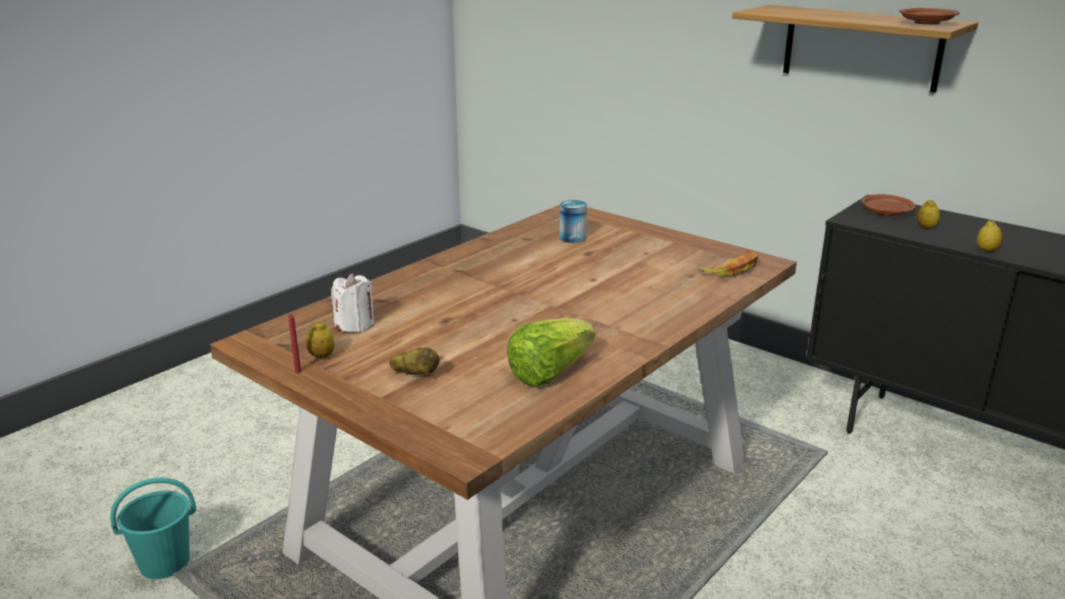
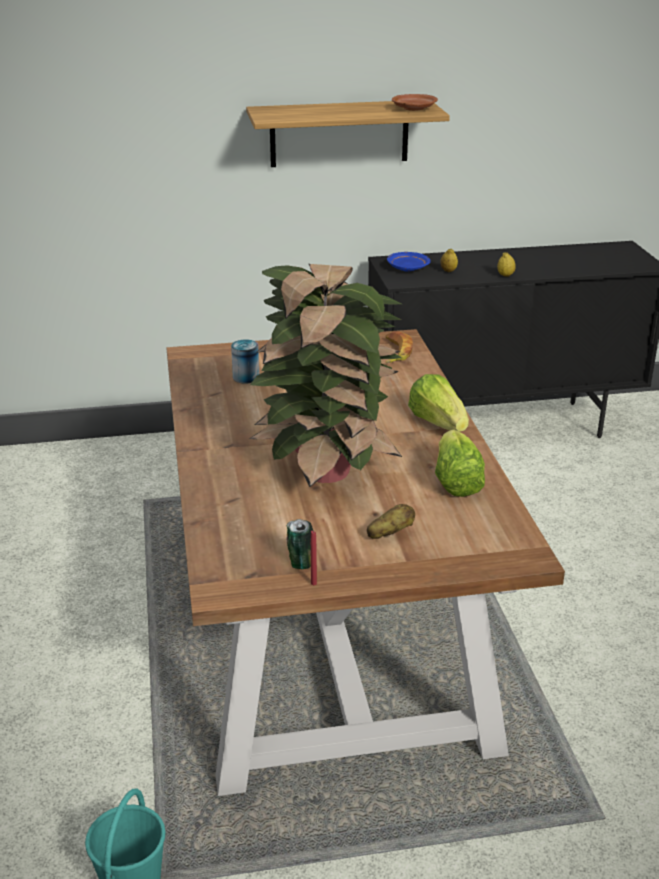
camera: 50 degrees left, 5 degrees up
(321, 356) = (300, 563): lemon -> can
(355, 324) = (262, 528): white candle -> none
(483, 314) = (327, 467): none -> potted plant
(640, 329) = (438, 423): none -> lettuce
(886, 213) = (407, 268): brown plate -> blue plate

